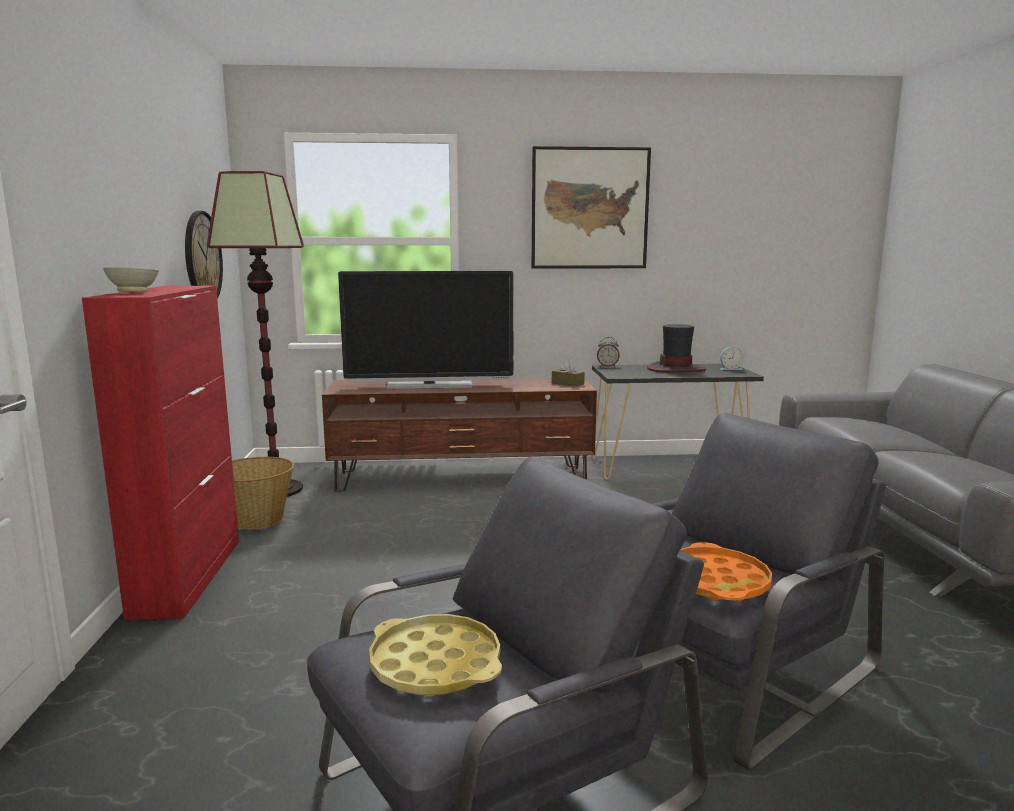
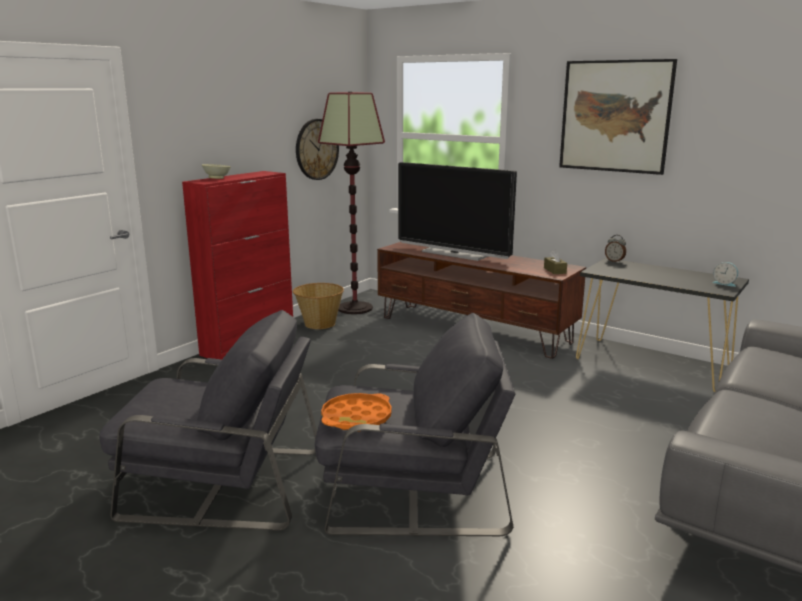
camera: 40 degrees right, 5 degrees up
(435, 665) = (172, 399): yellow tray -> none
(676, 369) = (668, 274): hat -> none

